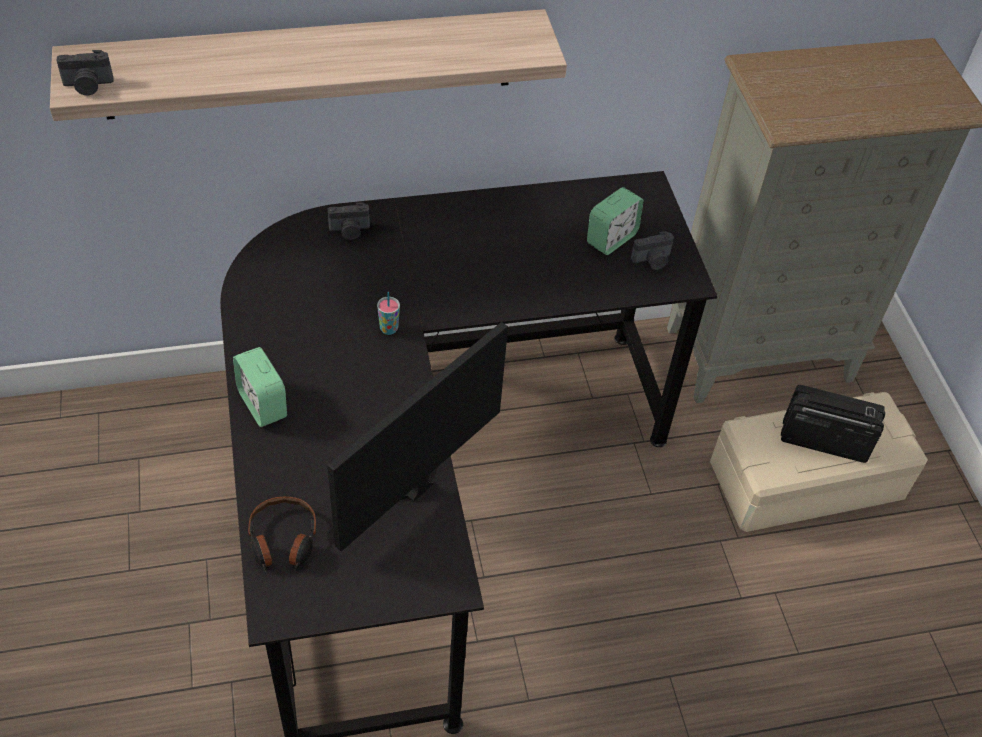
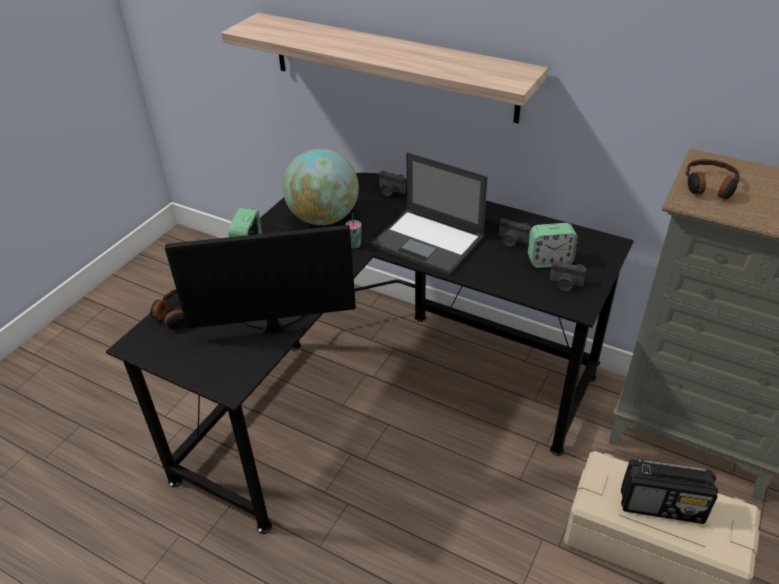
camera: 45 degrees right, 10 degrees down
(88, 86) = (249, 29): camera -> camera (511, 241)
(309, 311) = (323, 218): none -> globe
(467, 279) = (429, 242): none -> laptop
(787, 100) = (709, 186): none -> headphones
(823, 440) = (662, 506): radio -> radio turned 135 degrees clockwise

